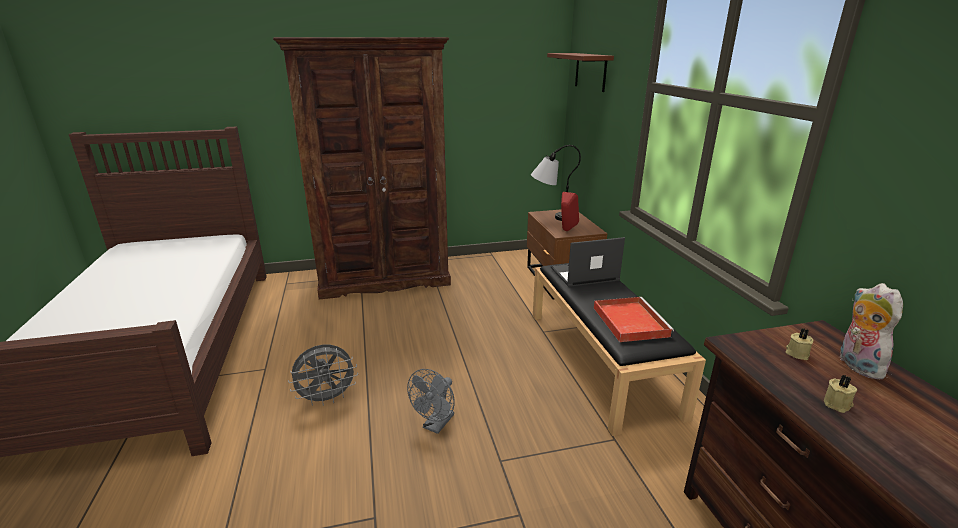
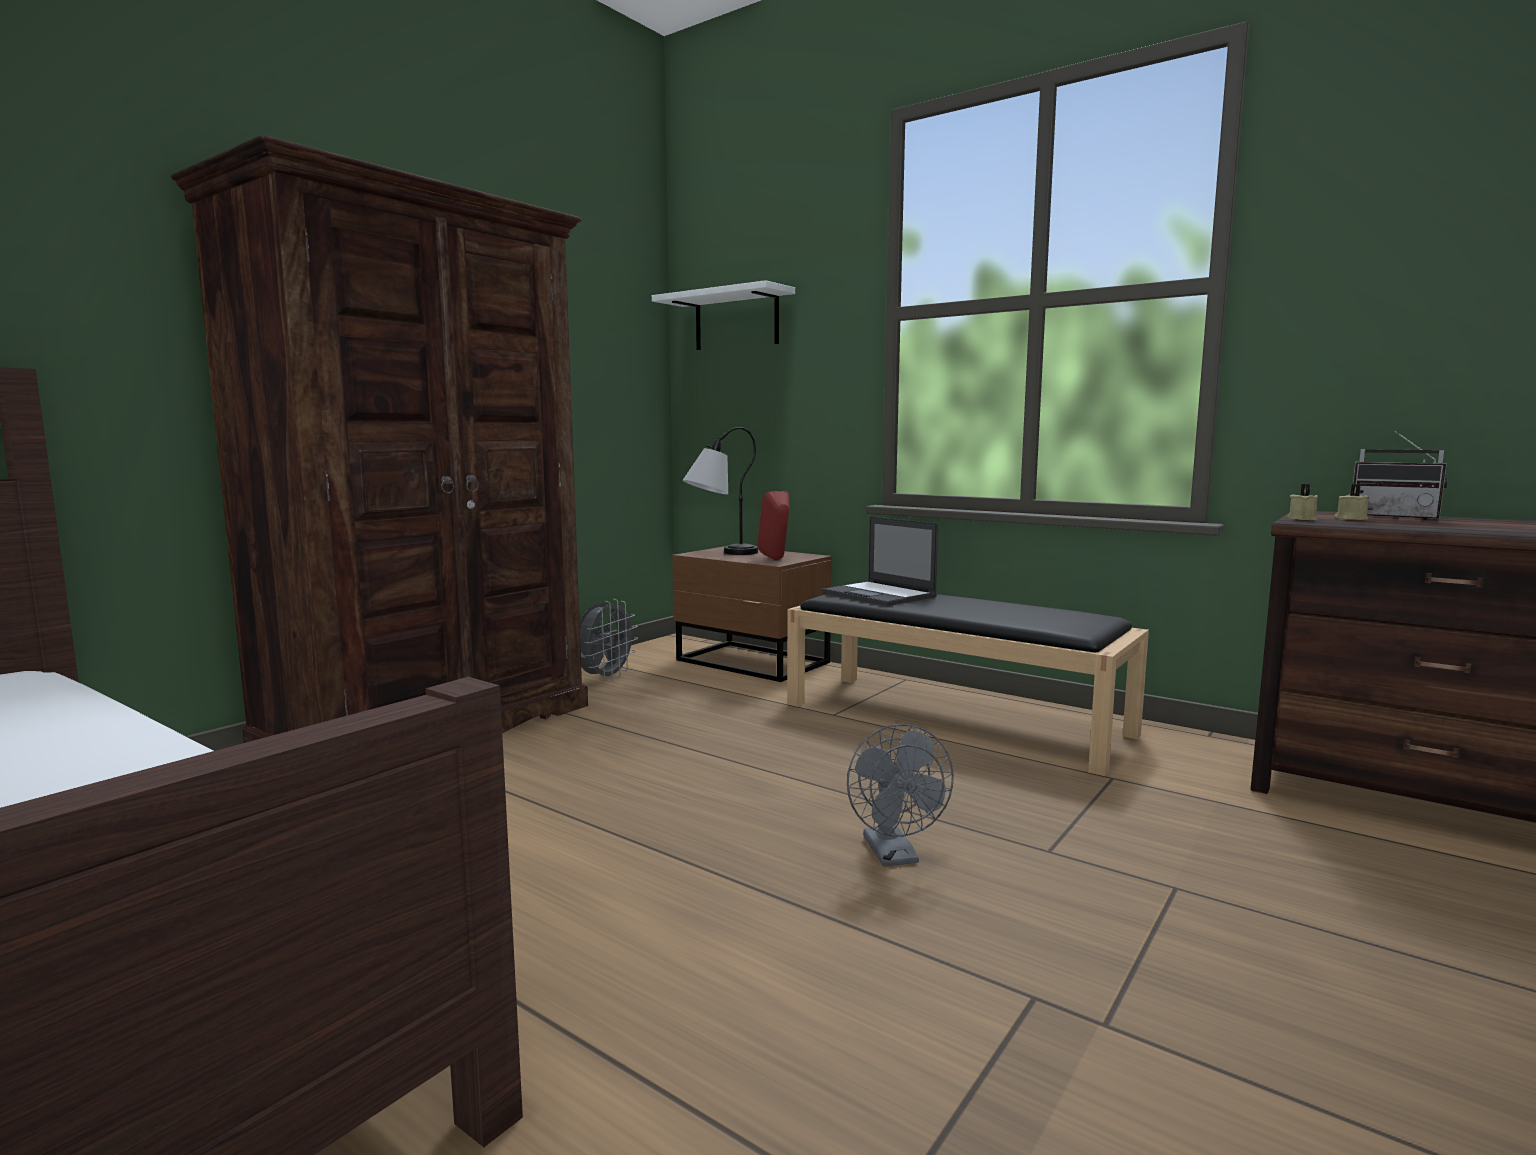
camera: 40 degrees left, 15 degrees down
(327, 398) = (642, 907): grey fan -> grey fan (605, 678)
(583, 274) = (879, 595): laptop -> laptop turned 75 degrees counterclockwise
(590, 71) = (736, 320): brown shelf -> white shelf
(629, 321) = (1029, 614): red tray -> none
(838, 404) = (1463, 527): beige candle -> beige candle (1303, 519)
(855, 365) = (1394, 517): plush toy -> radio

